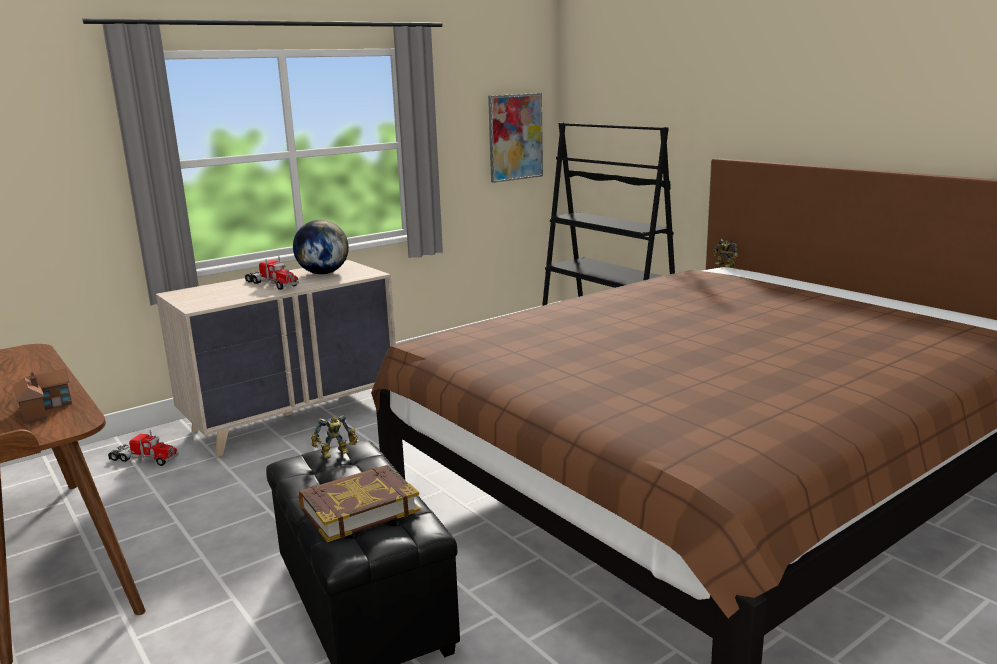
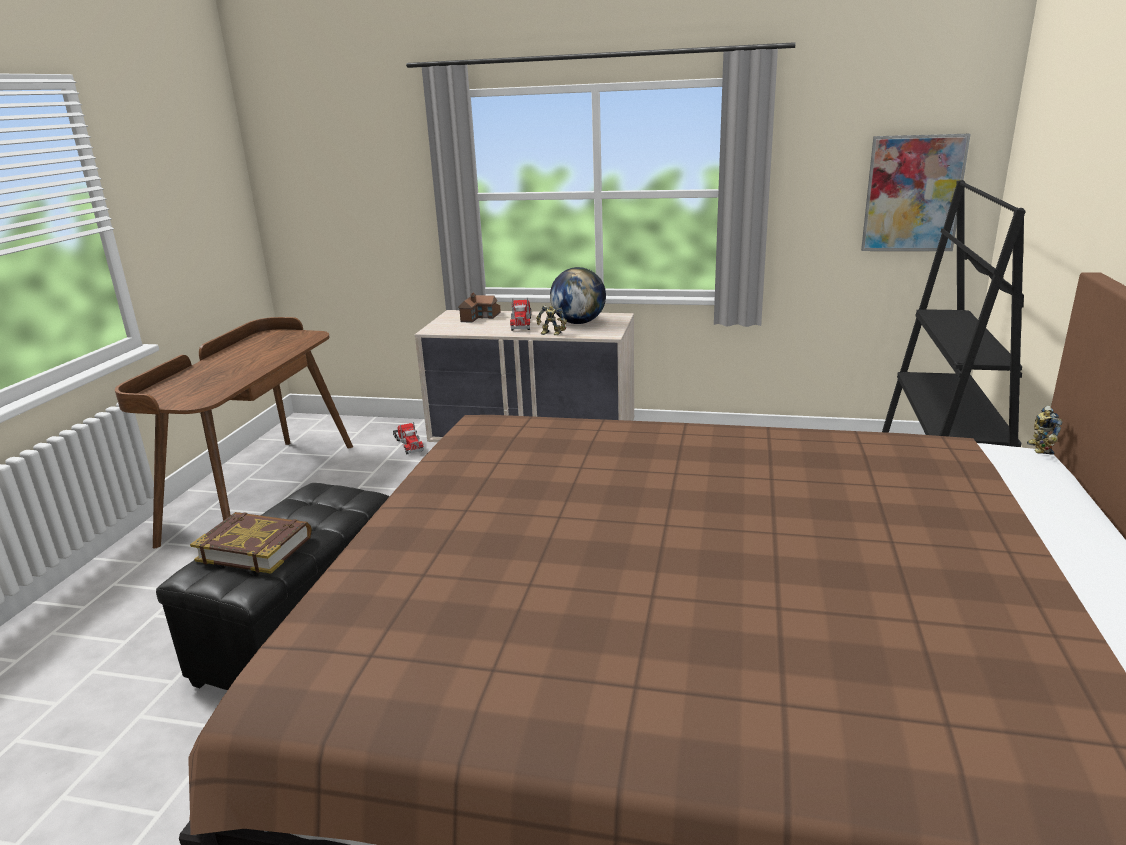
camera: 50 degrees right, 5 degrees up
(45, 408) = (219, 383): toy house -> toy house (480, 317)
(336, 453) = (340, 495): toy robot -> toy robot (551, 334)

